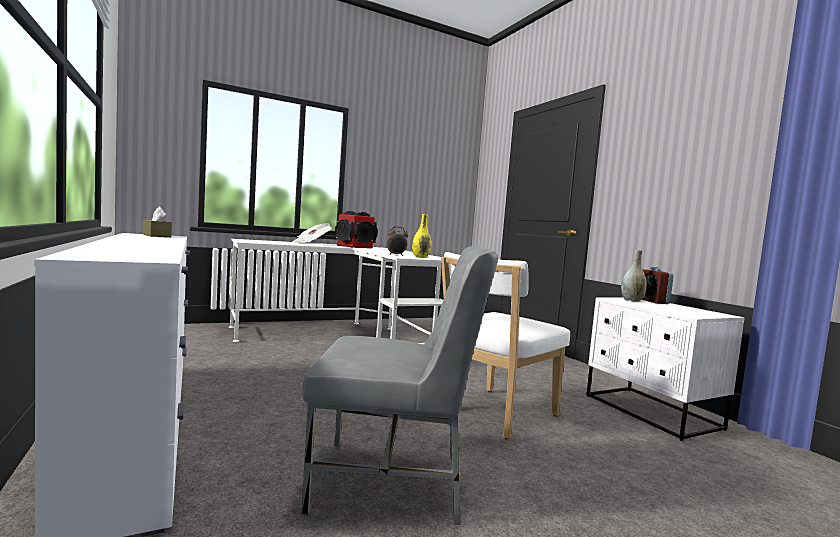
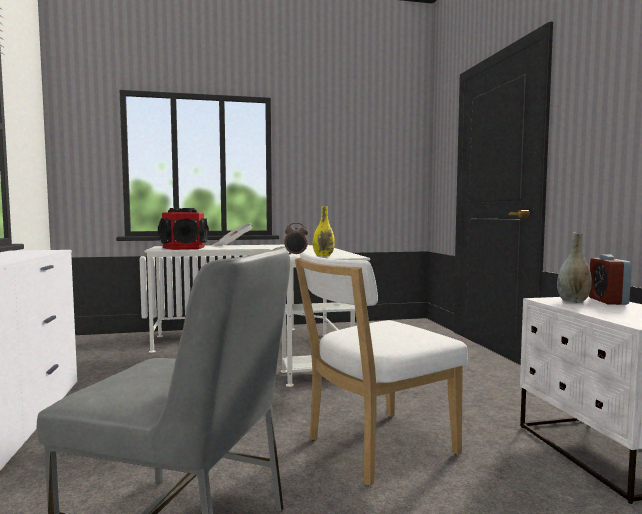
camera: 15 degrees right, 0 degrees up
(156, 235) = (33, 251): brown tissue box -> none
(356, 246) = (278, 246): speaker -> speaker (185, 248)

